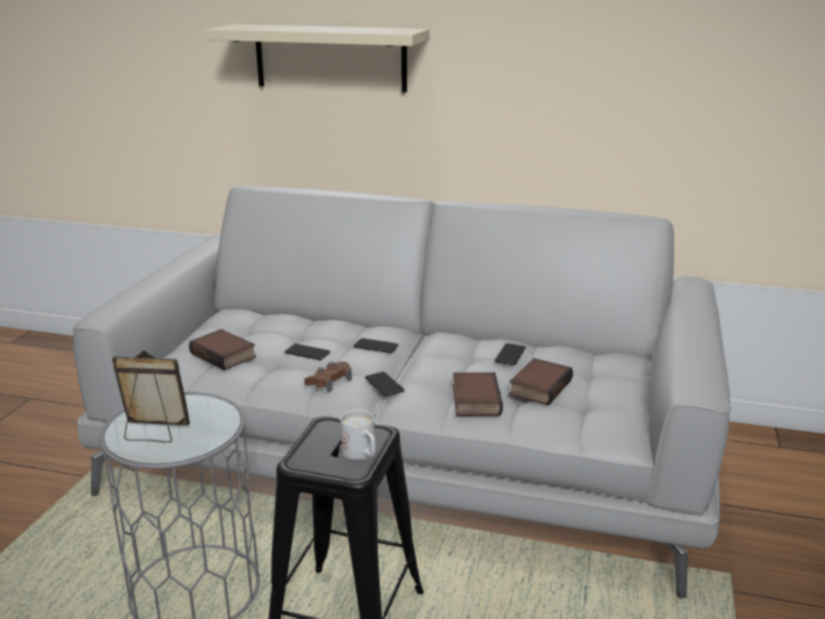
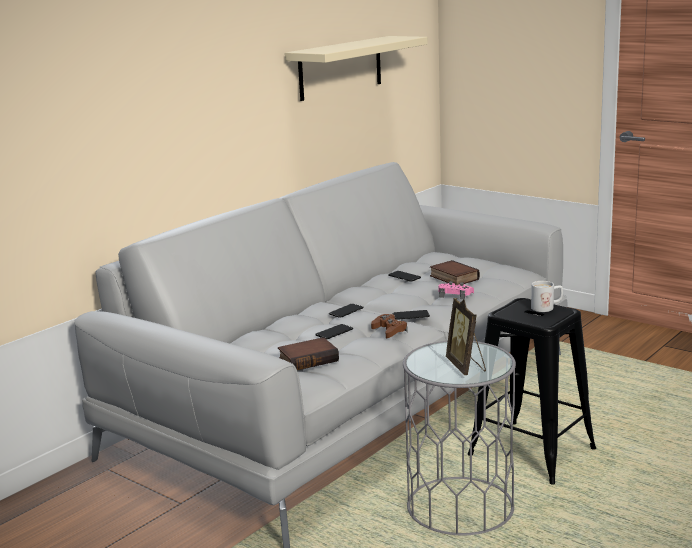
camera: 65 degrees left, 5 degrees down
(154, 433) = (466, 366): picture frame -> picture frame turned 45 degrees counterclockwise
(330, 58) = (149, 102): beige shelf -> beige shelf (340, 68)
(474, 399) = (455, 295): book -> pink game controller

